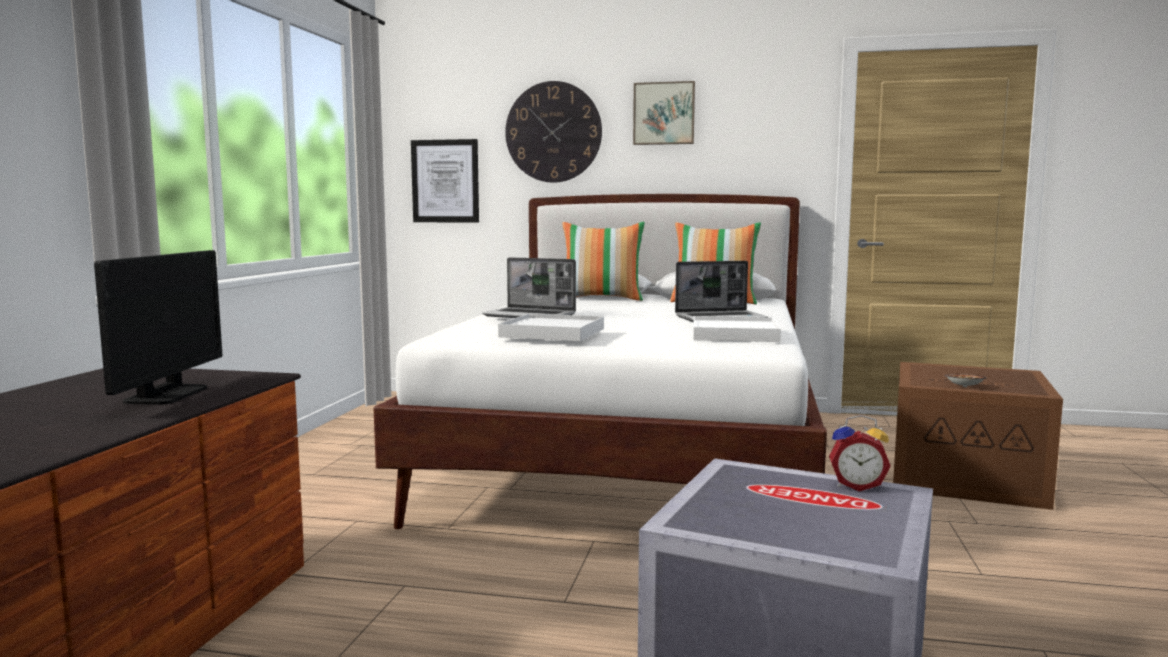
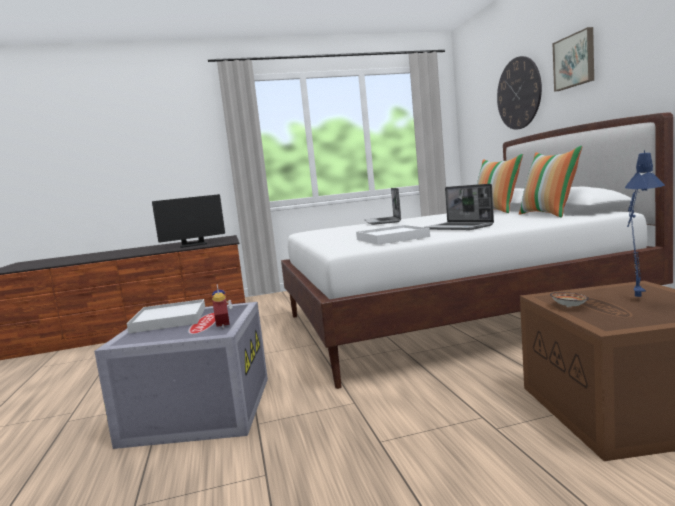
camera: 65 degrees right, 0 degrees up
(445, 181) = (477, 137): picture -> none
(553, 333) = (330, 231): white tray -> white tray (169, 319)
(954, 372) = (636, 296): none -> blue table lamp

